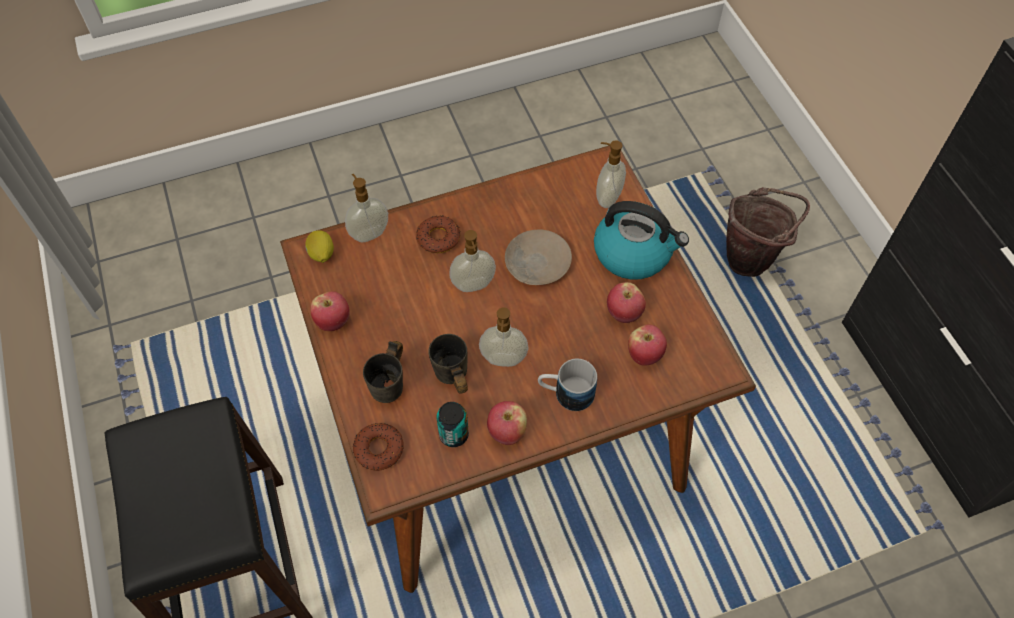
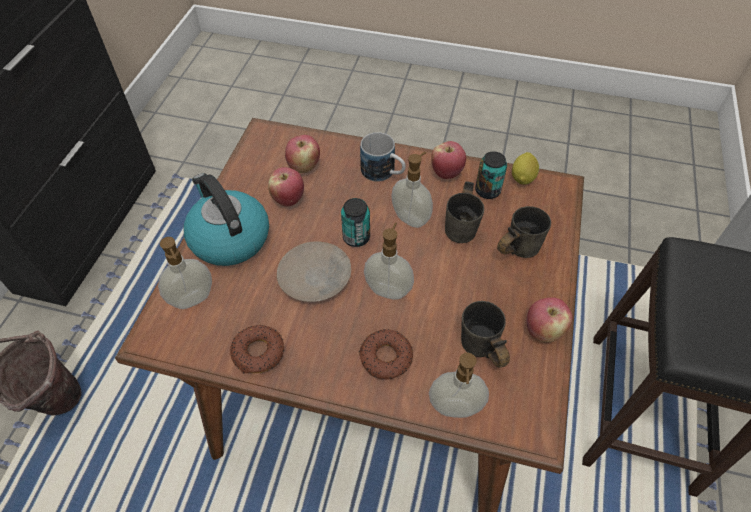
camera: 145 degrees left, 5 degrees down
(321, 254) = (522, 414): lemon -> lemon (523, 178)
(374, 279) = (478, 352): none -> grey mug
(379, 449) = (552, 210): donut -> donut (258, 352)
(534, 313) = (356, 237): none -> can

